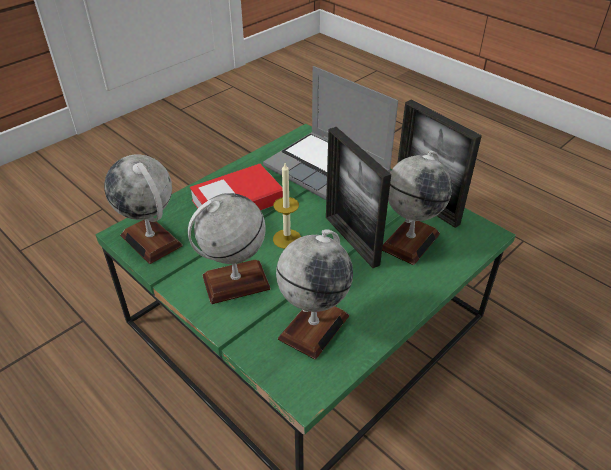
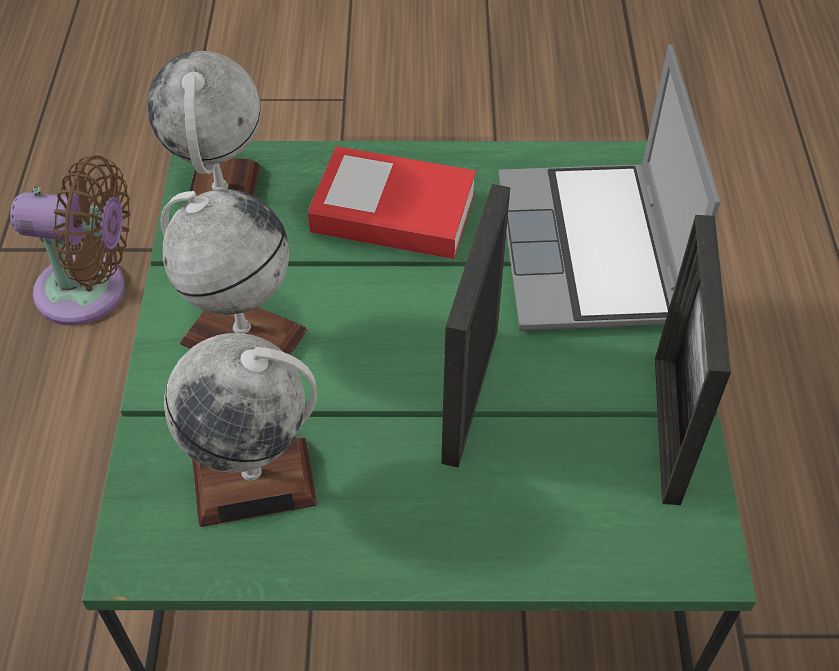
camera: 45 degrees right, 10 degrees up
(62, 364) = (90, 292): none -> brown fan
(287, 239) = (385, 322): candle -> none
(410, 241) = (556, 466): globe -> none

